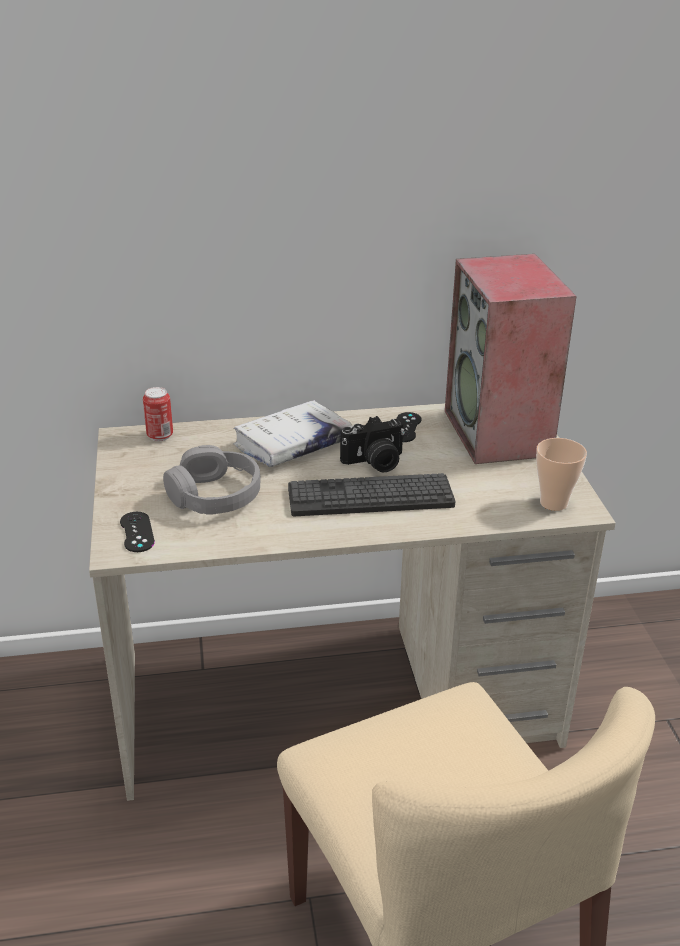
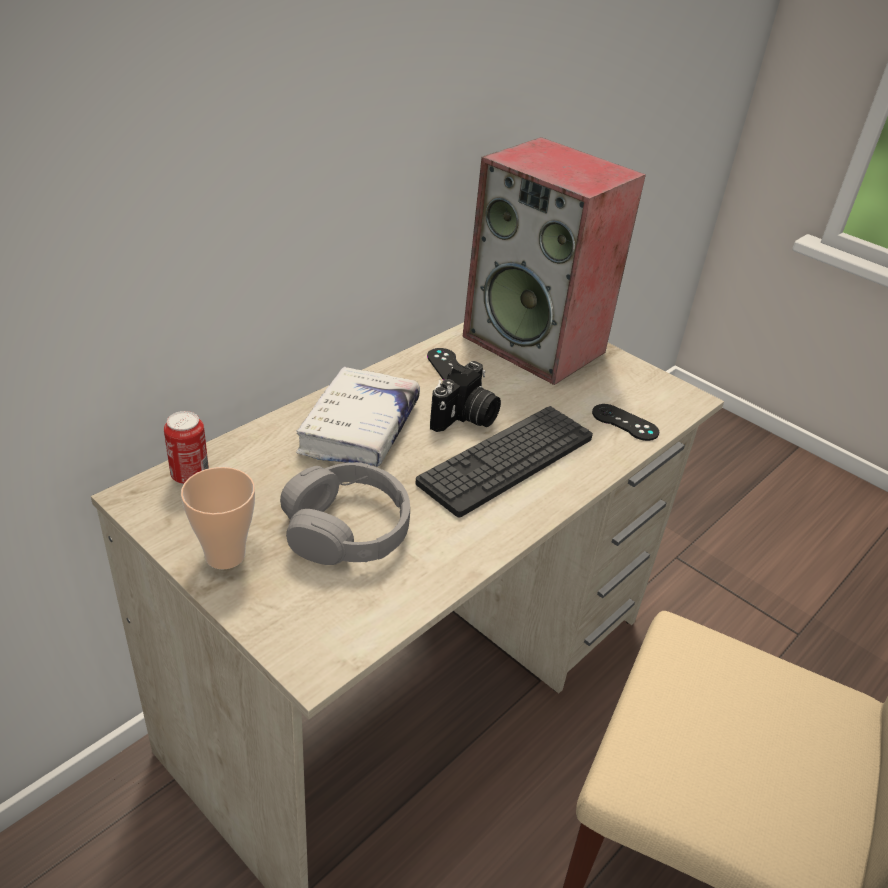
camera: 40 degrees left, 5 degrees up
(137, 532) = (310, 623): black game controller -> black game controller (625, 422)
(553, 503) = (661, 400): cup -> cup (225, 555)

